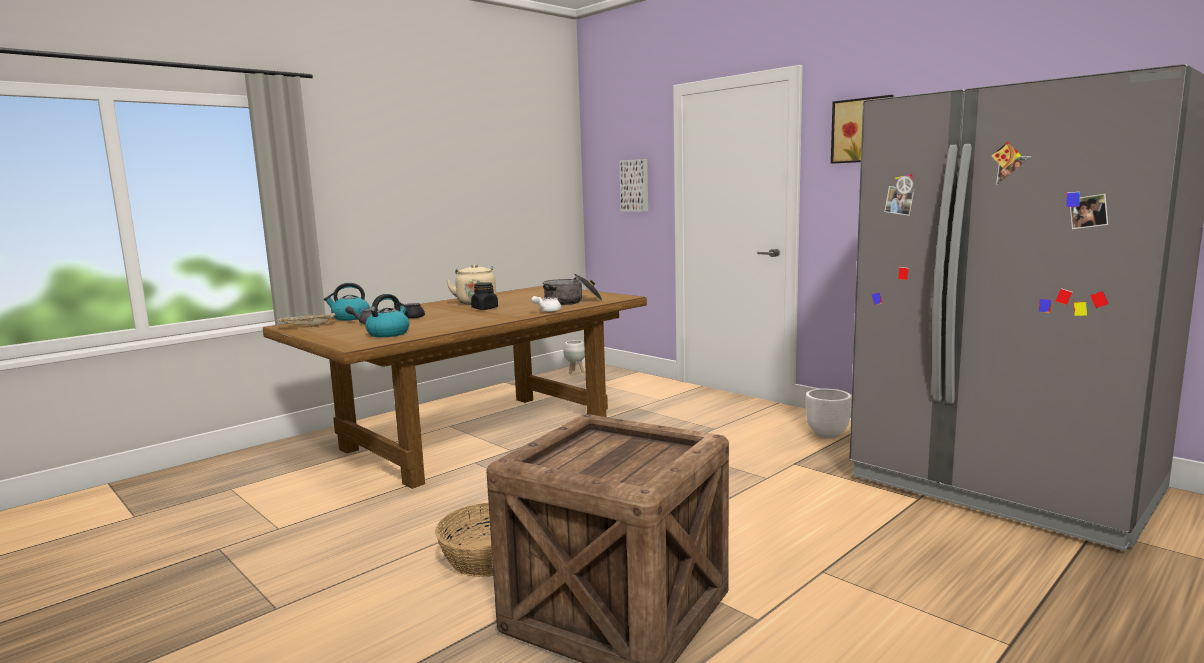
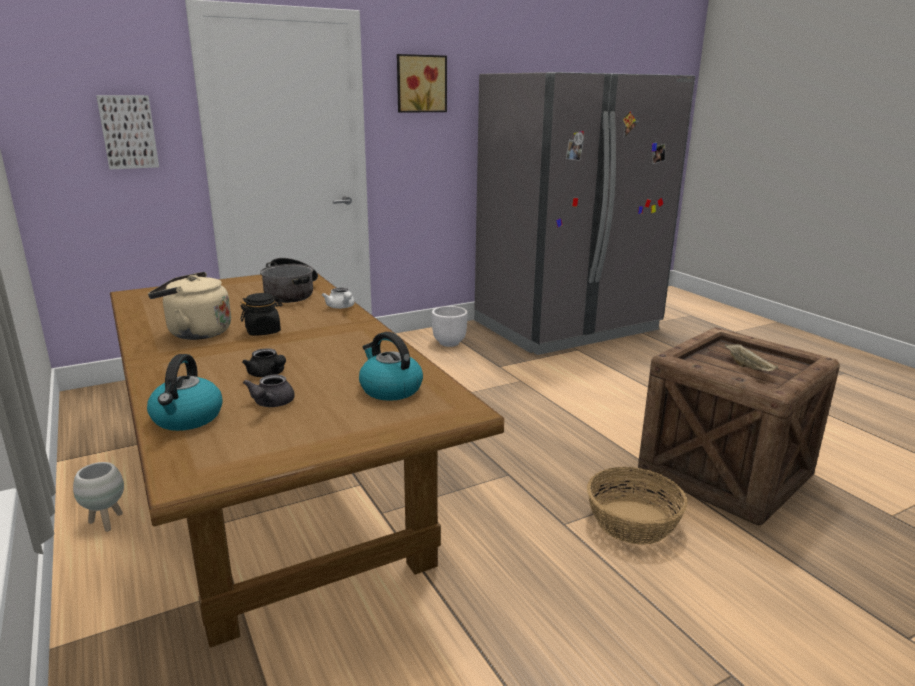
camera: 75 degrees left, 10 degrees up
(307, 327) = (233, 455): beige tray -> beige tray (748, 368)
(575, 372) = (100, 406): white planter -> white planter (106, 522)

